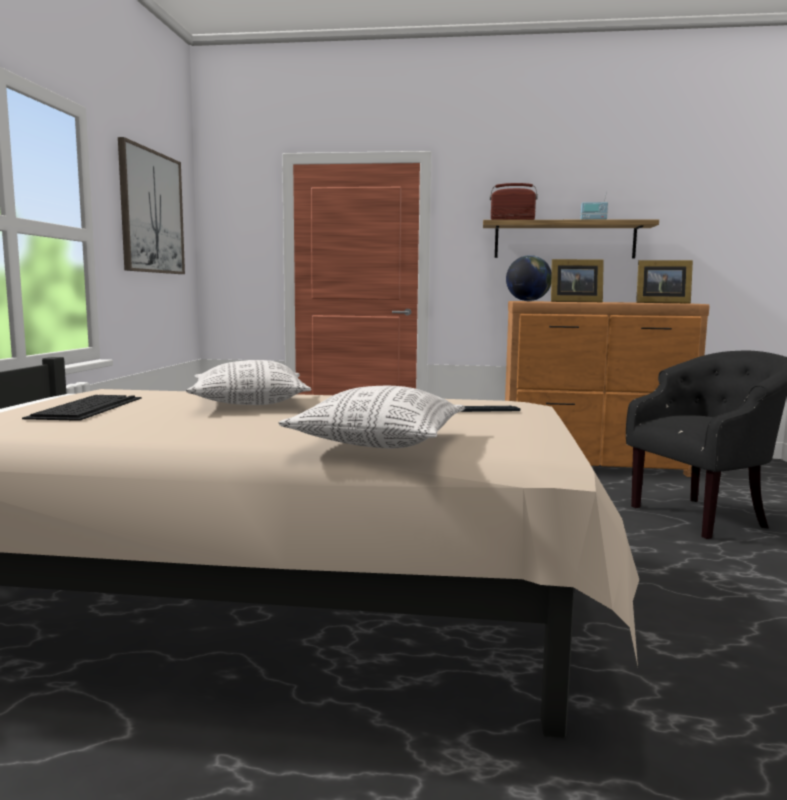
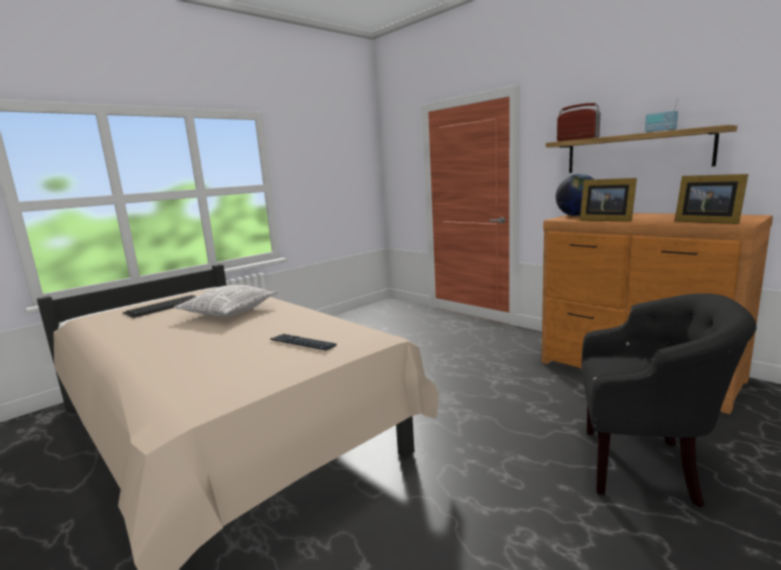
camera: 40 degrees right, 5 degrees up
(151, 212) = (330, 162): picture -> none
(379, 442) = (164, 369): pillow -> none

